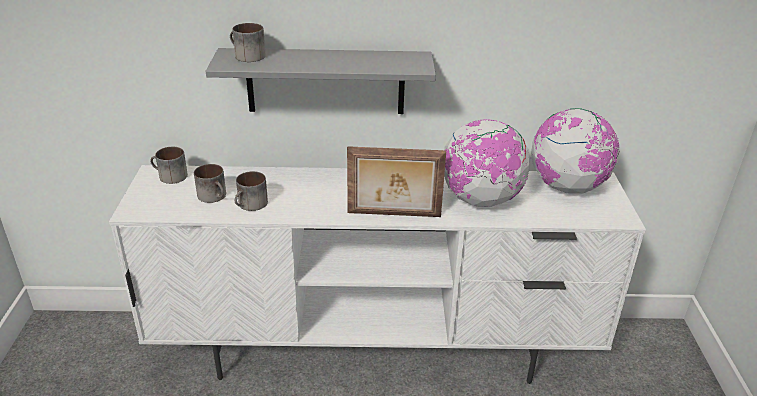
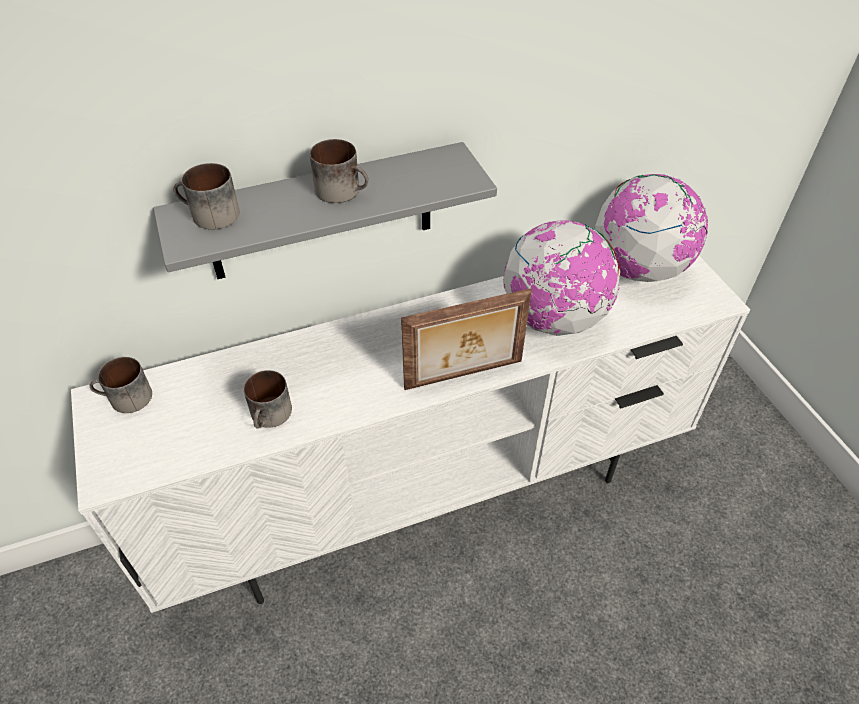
camera: 20 degrees left, 15 degrees up
(215, 196) = (212, 416): mug -> mug (343, 190)

